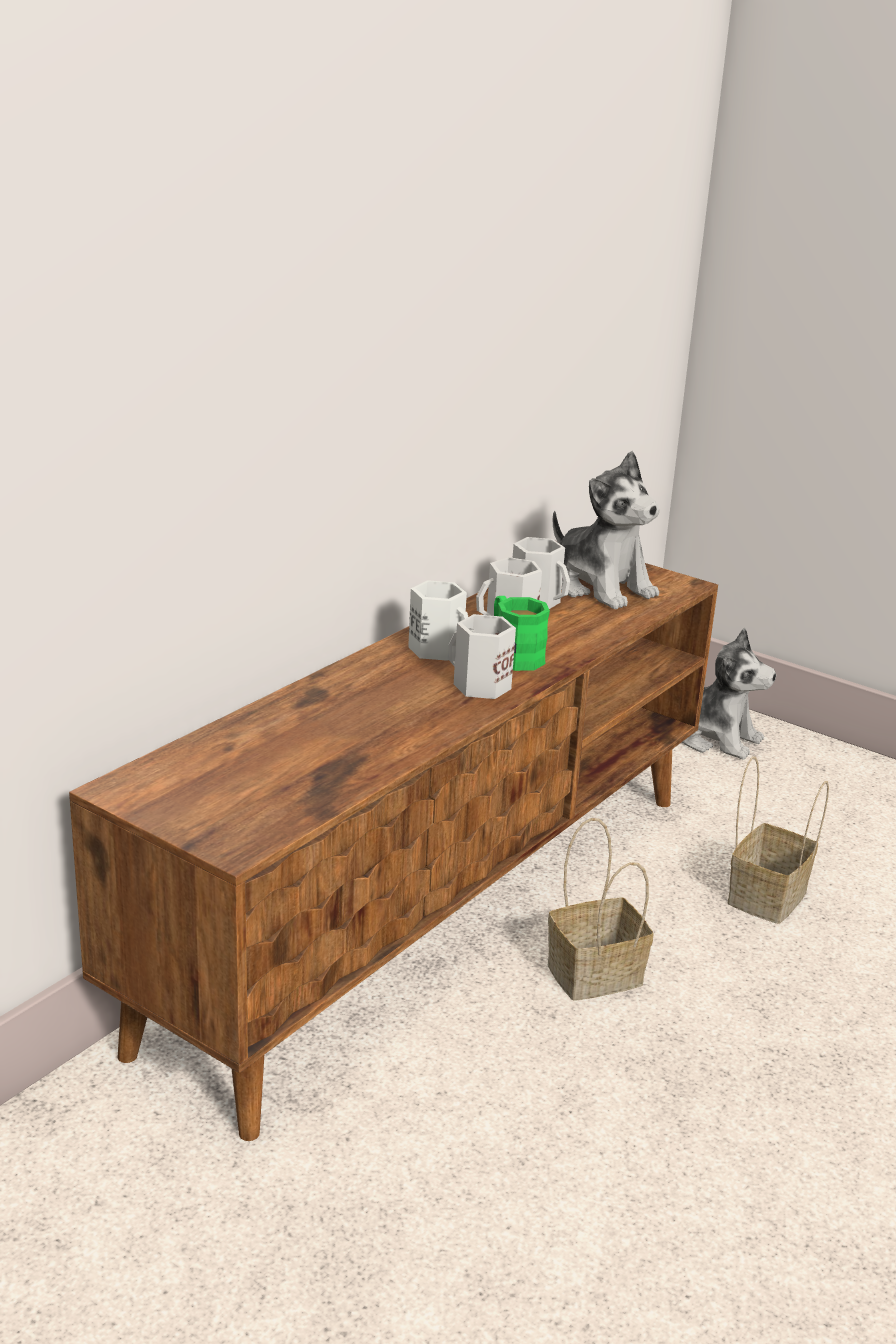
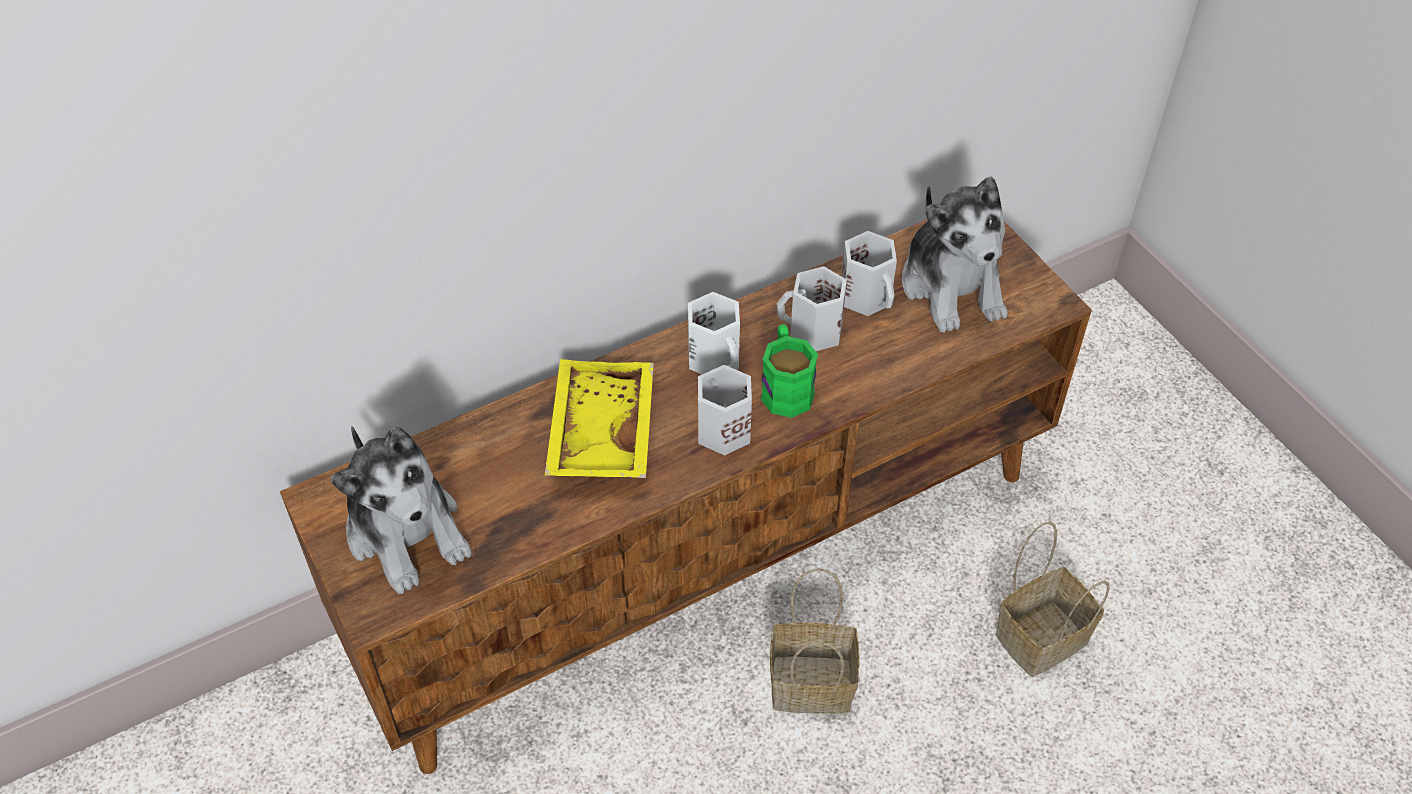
camera: 25 degrees right, 25 degrees up
(368, 704) = (599, 432): none -> yellow tray
(714, 737) = (1126, 392): plush toy -> plush toy (407, 531)

